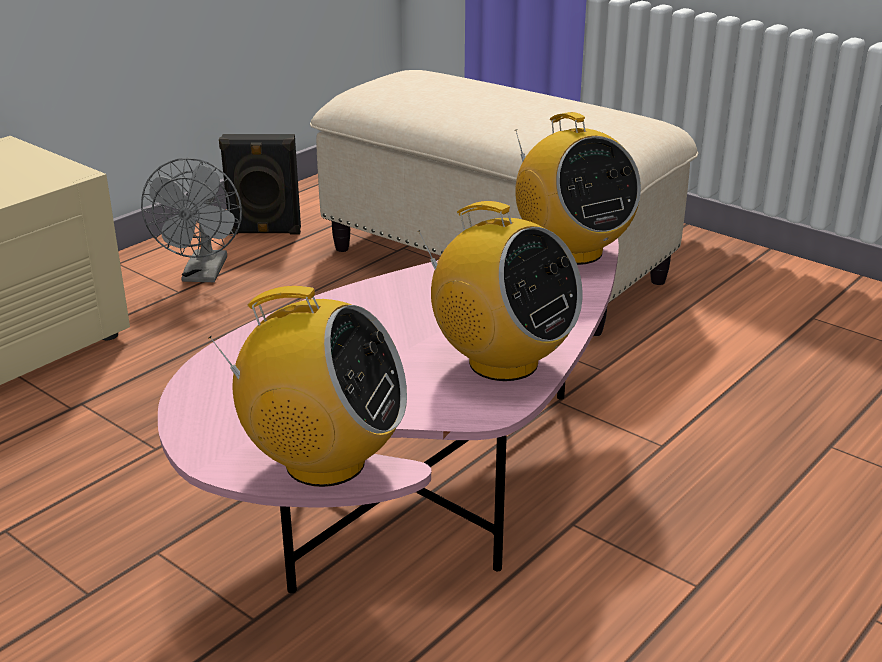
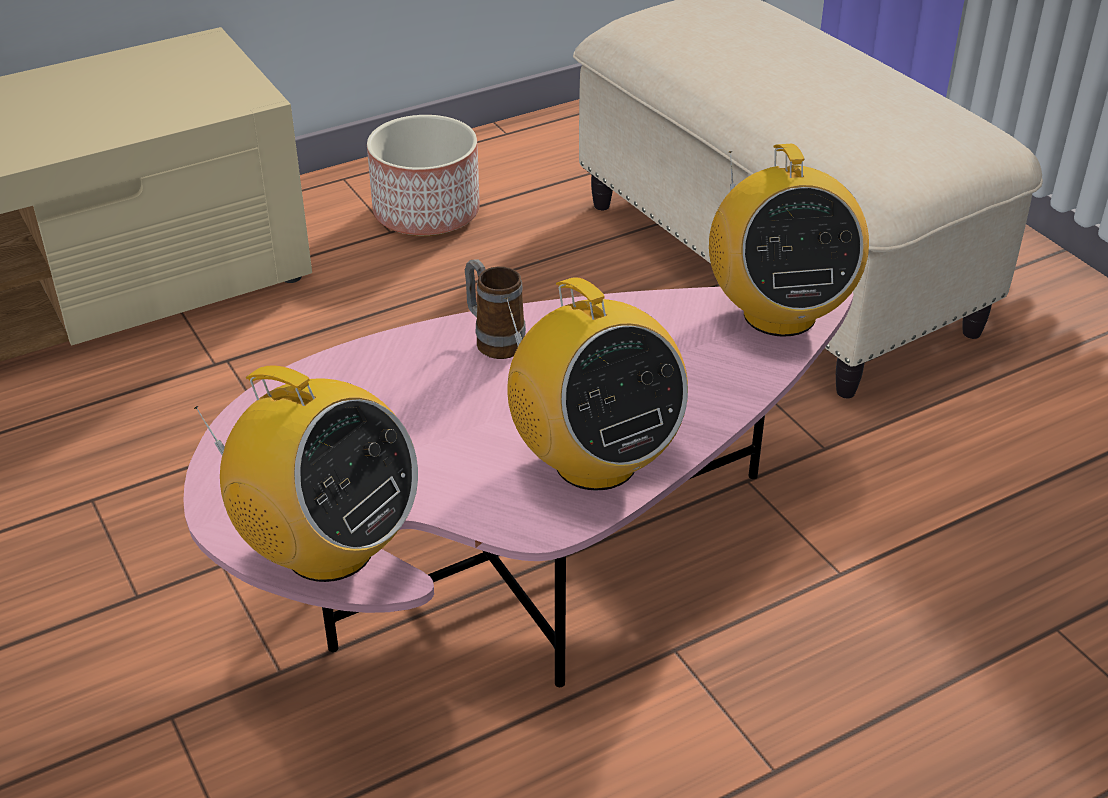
camera: 20 degrees right, 10 degrees up
(203, 275) = (428, 213): grey fan -> planter
(264, 232) = (524, 163): black speaker -> none
(367, 303) = (494, 340): none -> mug

